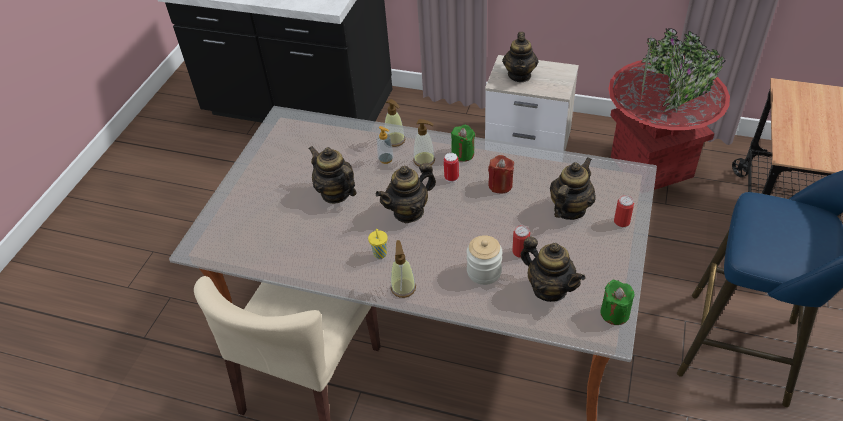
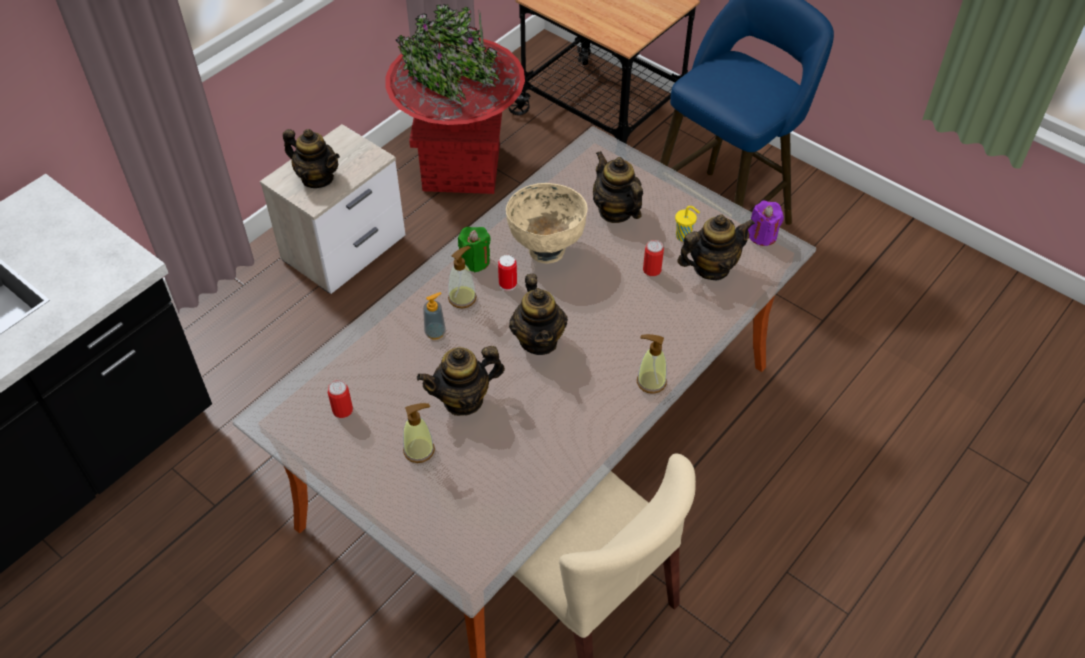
camera: 70 degrees left, 5 degrees up
(380, 254) = (591, 387): yellow cup -> yellow cup (684, 236)
(395, 140) = (406, 313): soap dispenser -> soap dispenser (419, 450)
(484, 272) = (663, 308): jar -> none
(500, 185) = (546, 248): red candle -> beige bowl
(614, 313) = (762, 235): green candle -> purple candle
(621, 221) = (654, 182): can -> can (342, 410)

